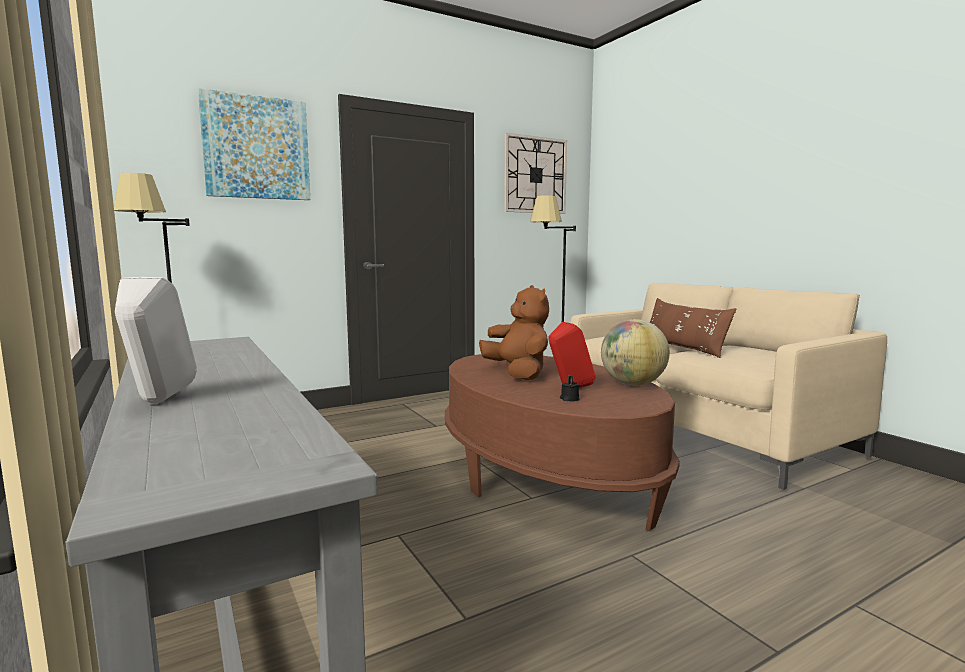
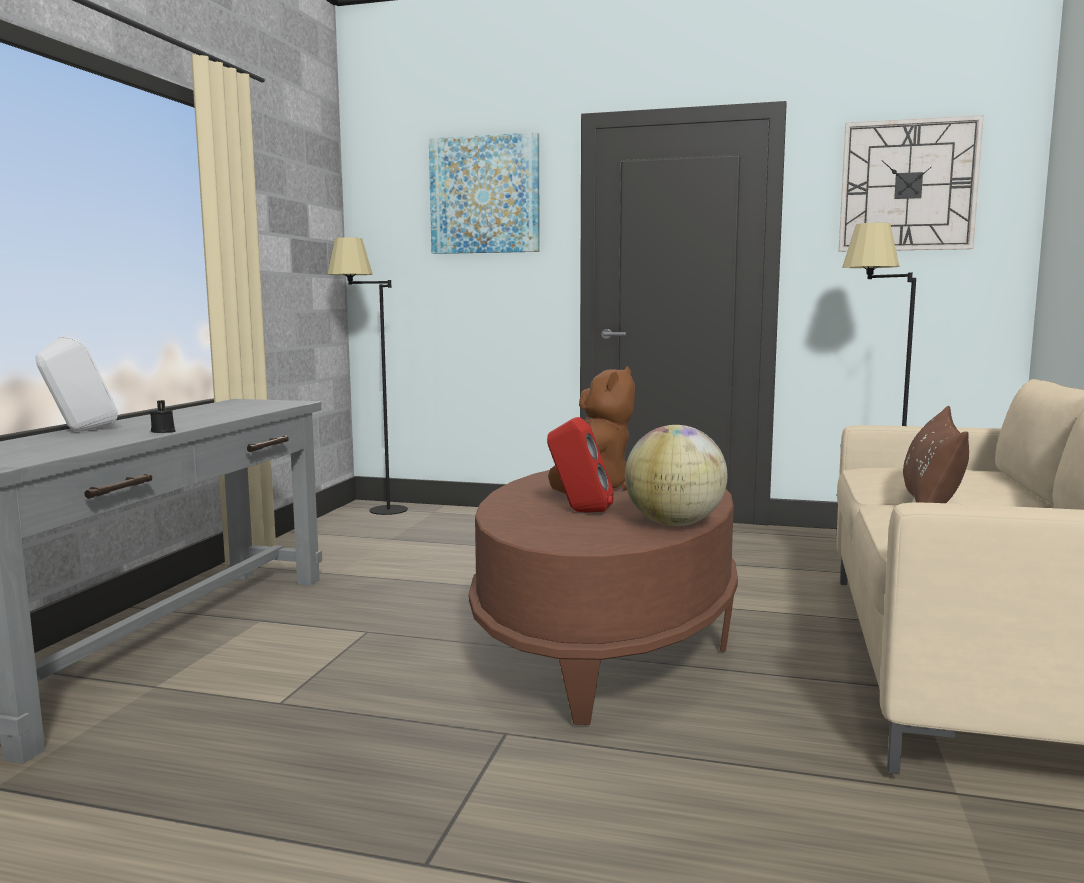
camera: 45 degrees right, 0 degrees up
(569, 399) = (537, 519): black candle -> black candle (164, 431)

